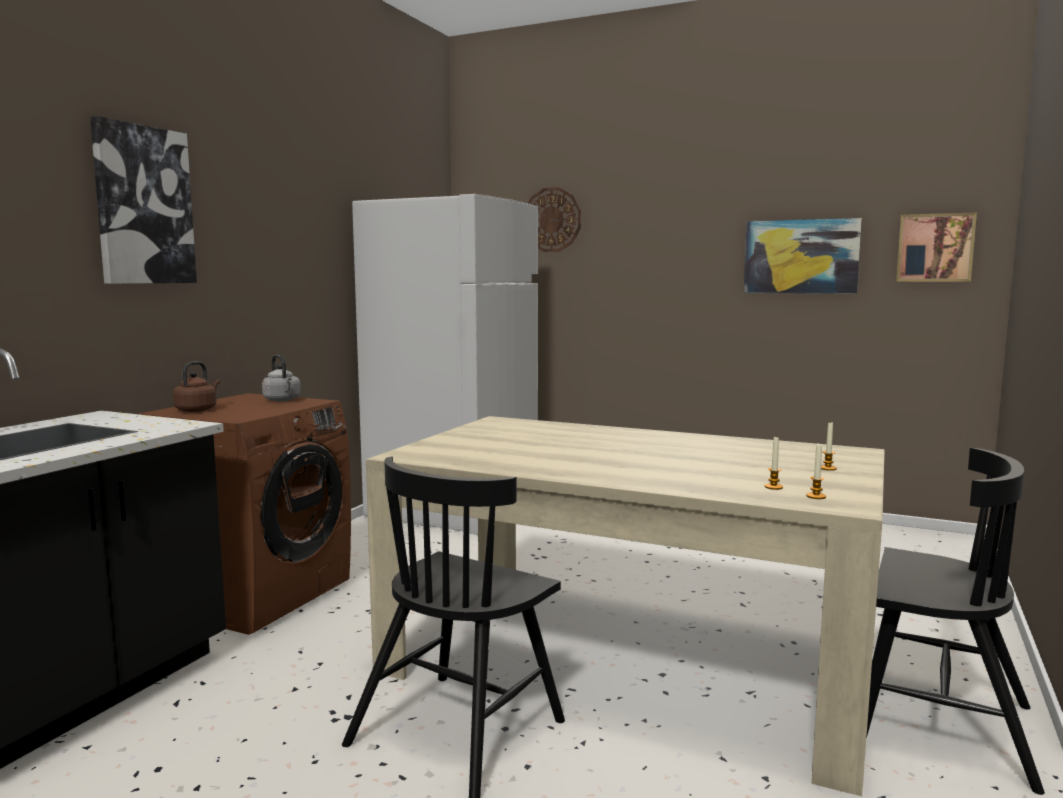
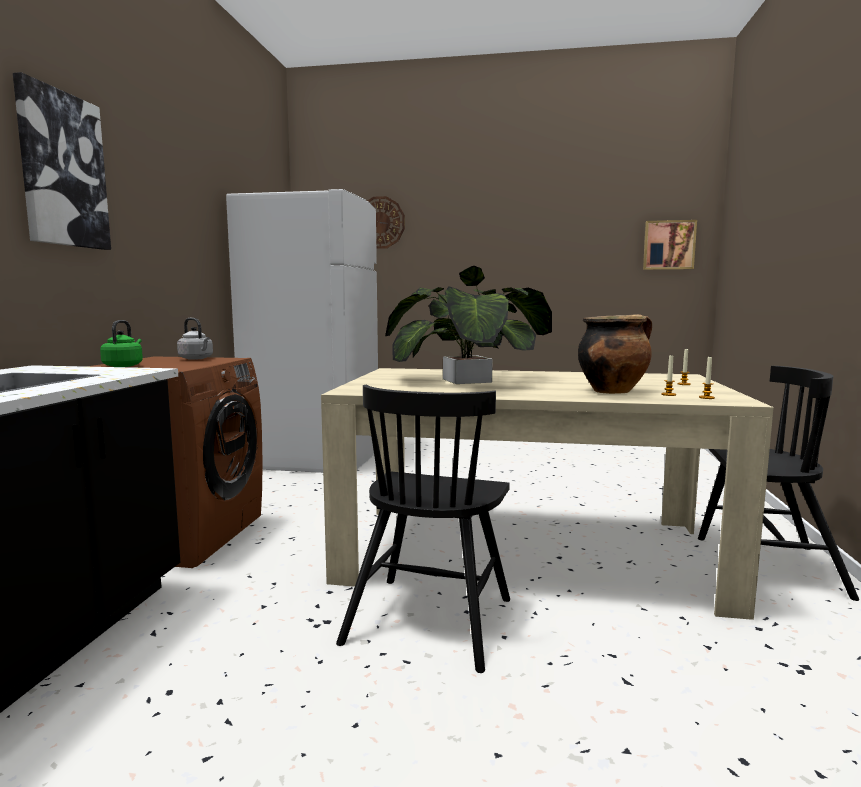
camera: 15 degrees left, 0 degrees up
(197, 410) = (124, 366): brown kettle -> green kettle
(557, 445) = (466, 380): none -> potted plant
(710, 475) = (613, 391): none -> cooking pot
(801, 256) = (575, 251): picture -> none

